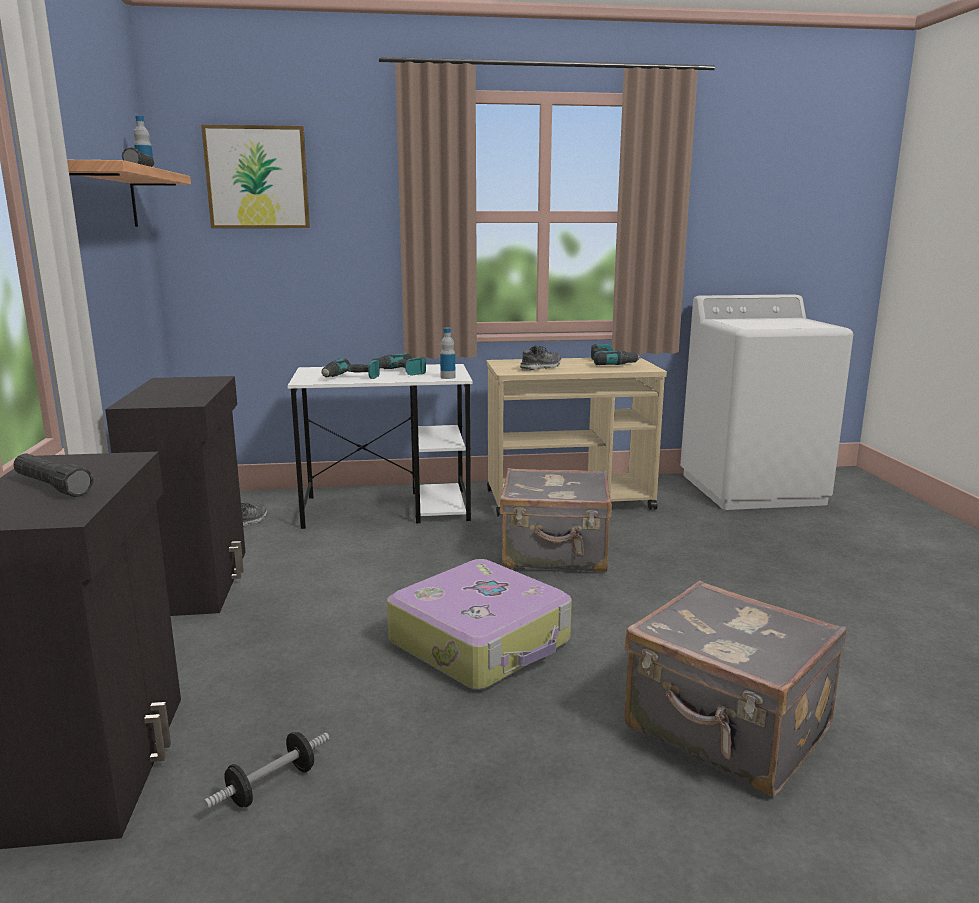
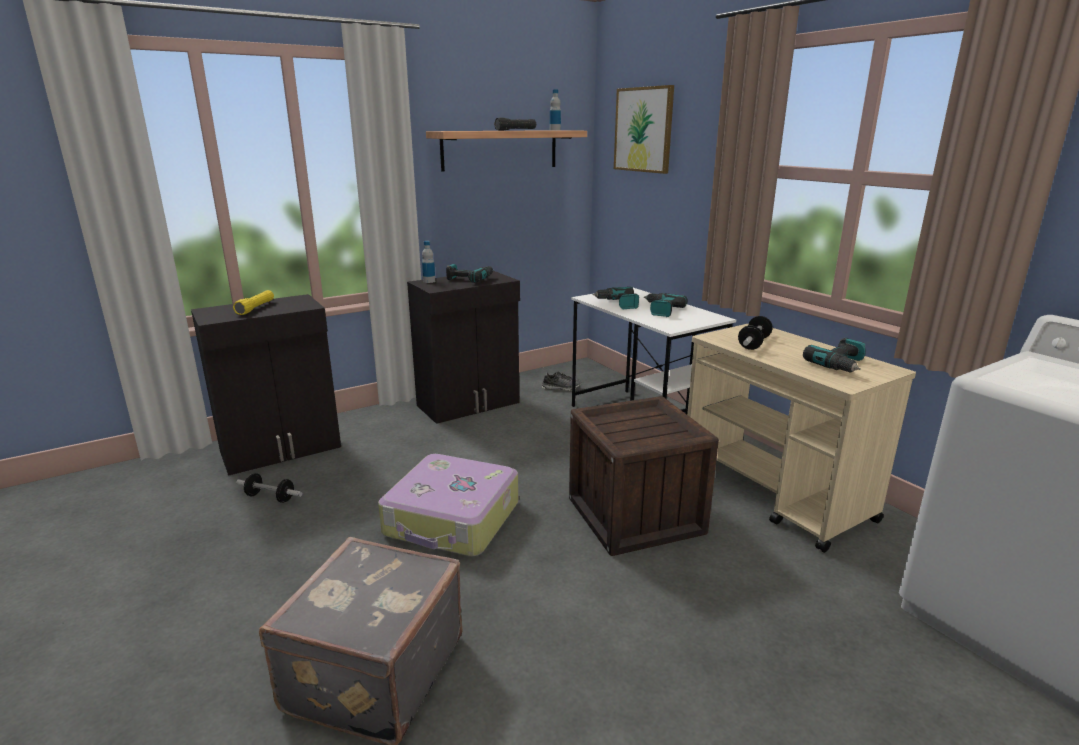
camera: 65 degrees right, 5 degrees up
(53, 487) = (256, 308): black flashlight -> yellow flashlight
(175, 388) = (470, 279): none -> power drill
(448, 377) = (668, 325): bottle -> bottle (429, 281)
(541, 368) = (754, 343): shoe -> dumbbell
(555, 554) = (635, 516): grey suitcase -> crate

